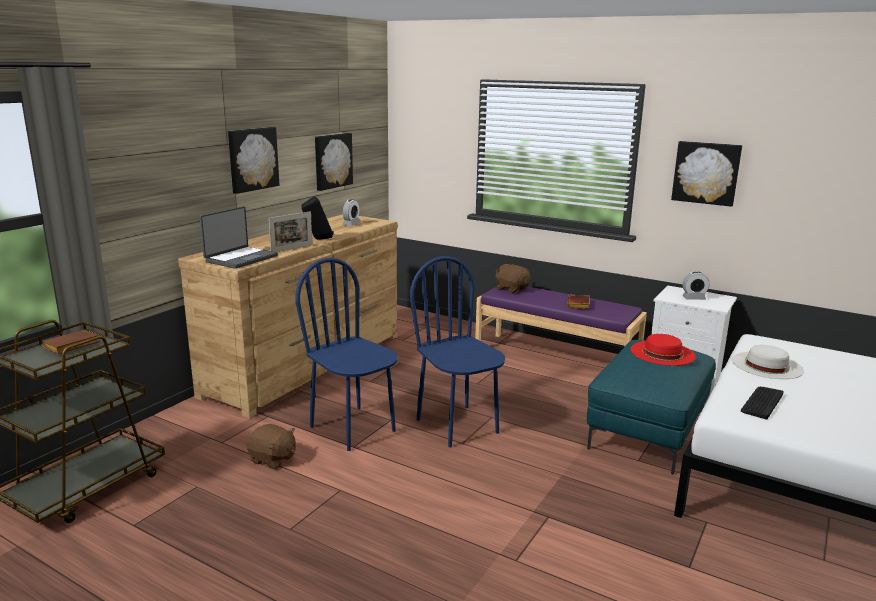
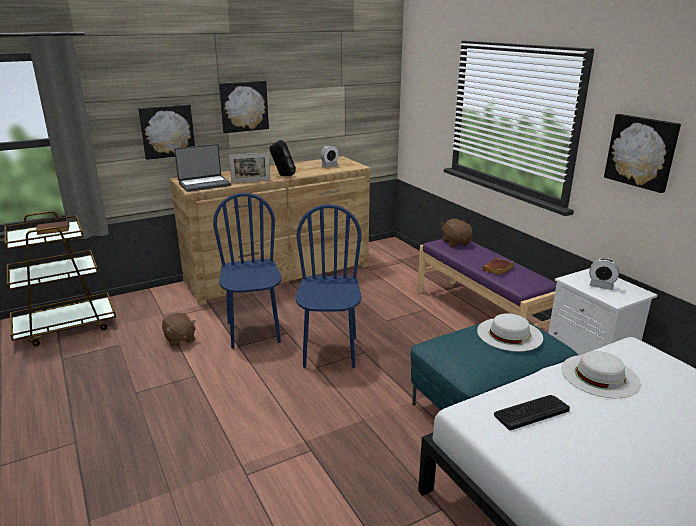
camera: 30 degrees right, 5 degrees up
(332, 161) = (331, 110): picture -> picture (167, 131)
(662, 353) = (509, 334): red hat -> white hat

